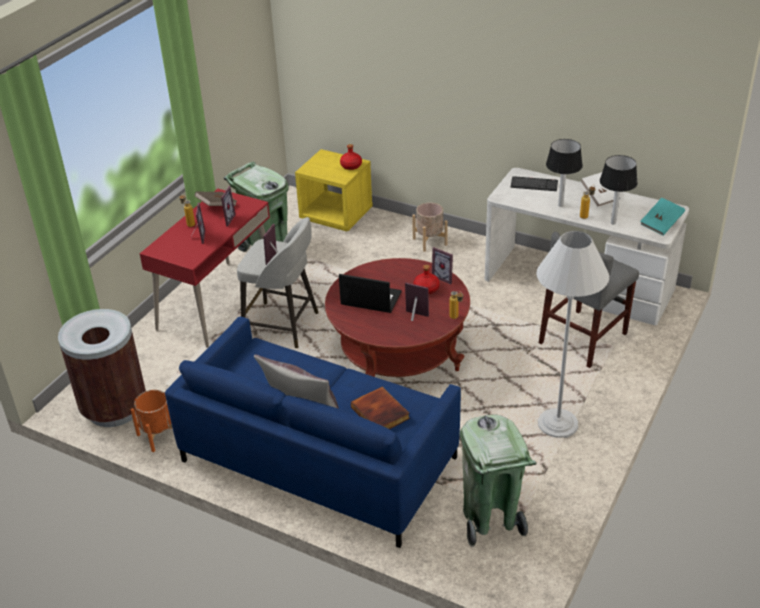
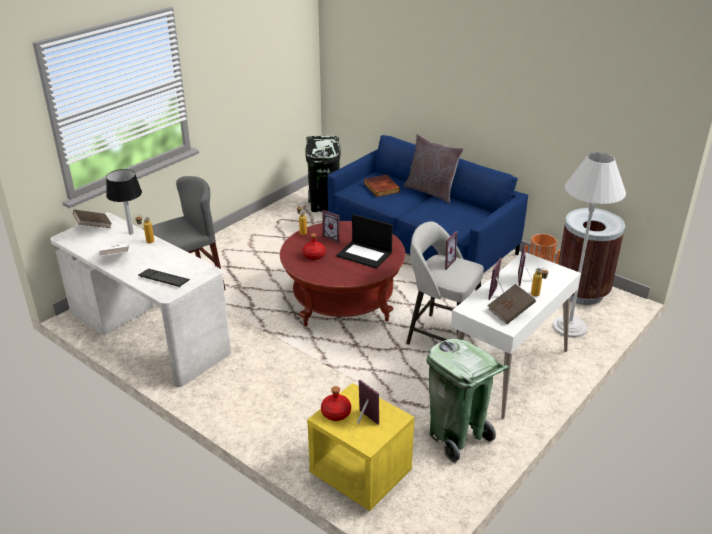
camera: 170 degrees left, 5 degrees down
(217, 303) = (508, 370): red desk -> white desk
(430, 242) = (261, 408): beige planter -> none
(445, 277) = (293, 263): picture frame -> picture frame (364, 420)
(490, 520) = (325, 206): green trash can -> black trash can
(558, 424) = (252, 241): white floor lamp -> white floor lamp (569, 327)
(560, 205) = (160, 254): table lamp -> none
(661, 224) = (93, 226): turquoise book -> brown book

